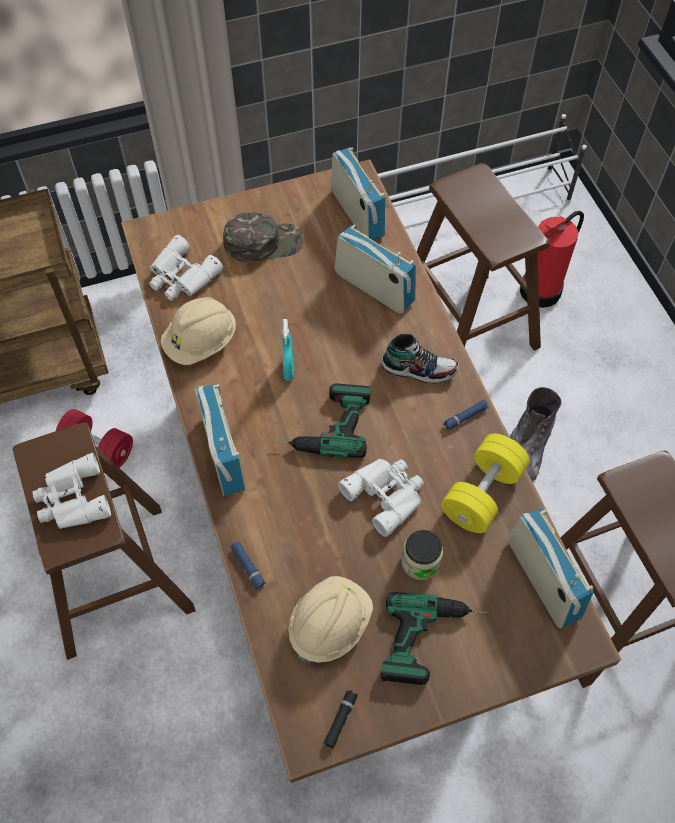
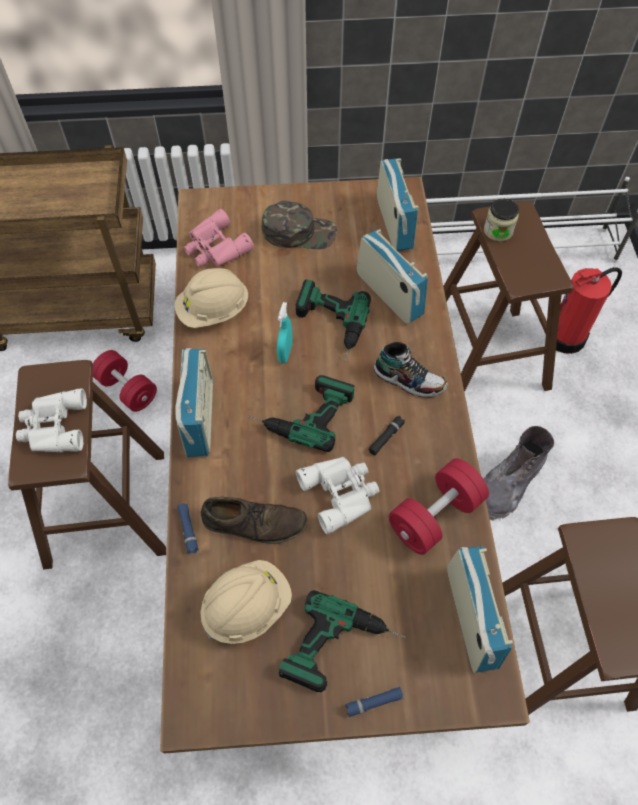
camera: 15 degrees right, 0 degrees up
(181, 277) = (215, 248): white binoculars -> pink binoculars
(311, 543) = (254, 523): none -> brown shoe
(323, 333) = (328, 326): none -> power drill
(340, 720) = (227, 705): black flashlight -> black flashlight (386, 437)
(420, 562) = (354, 567): jar -> jar (498, 231)
(465, 417) = (440, 436): blue flashlight -> blue flashlight (374, 702)
(482, 494) = (435, 515): yellow dumbbell -> red dumbbell

